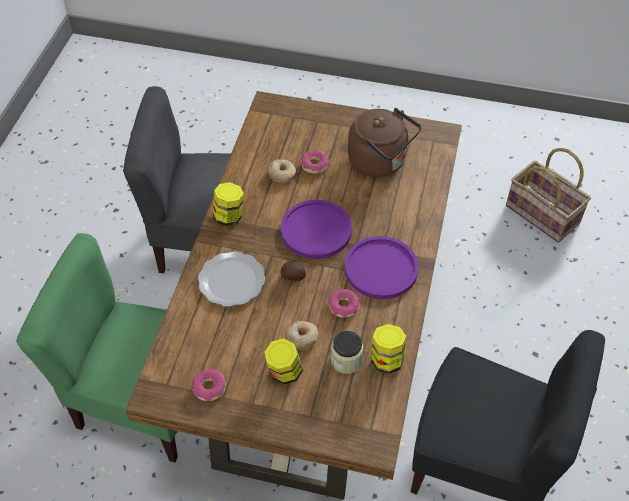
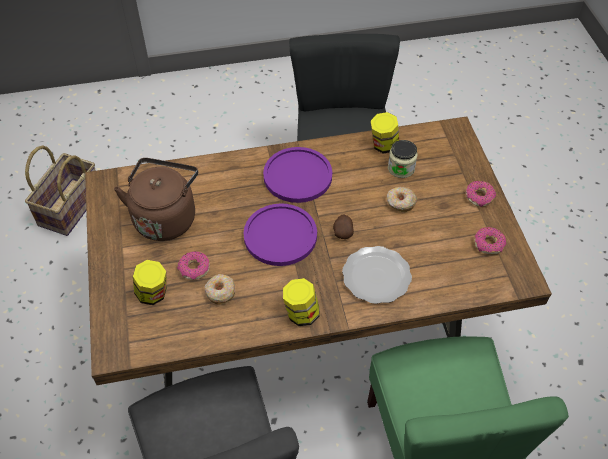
camera: 115 degrees left, 0 degrees up
(284, 372) = (438, 202): jar -> jar (153, 294)
(343, 306) = (352, 187): donut -> donut (479, 197)

